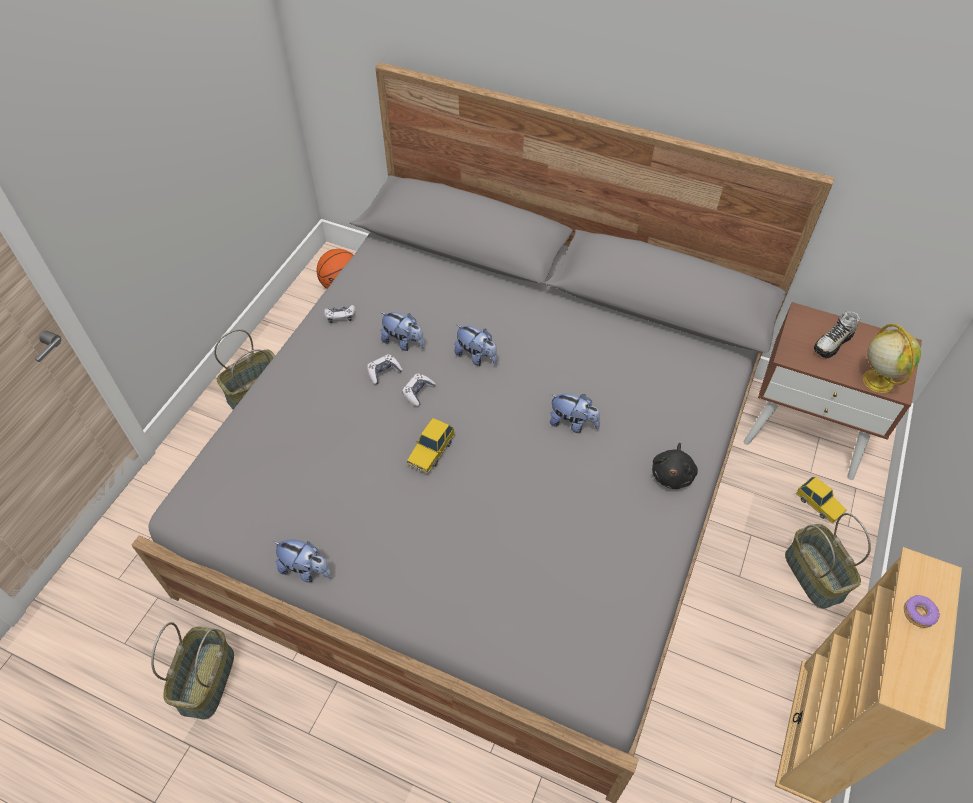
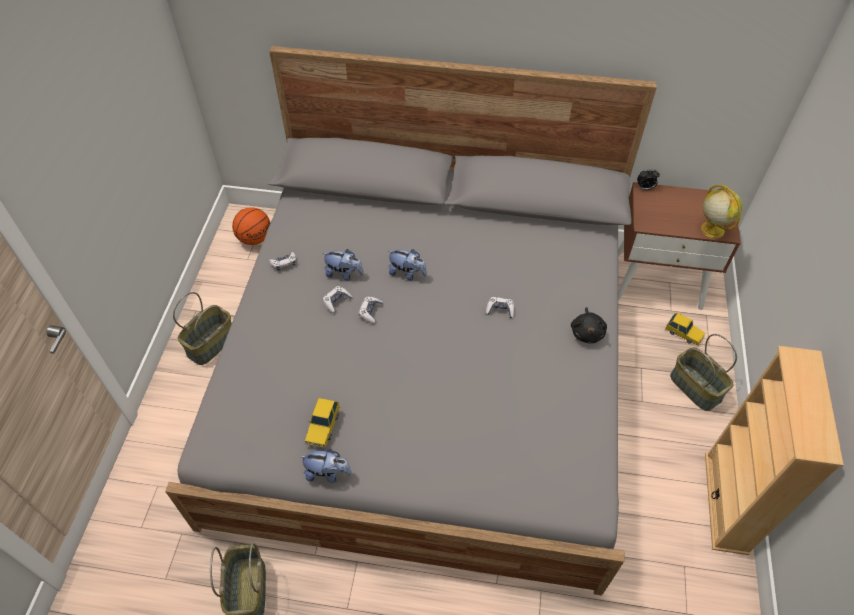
camera: 15 degrees left, 0 degrees up
(431, 451) = (396, 356): toy car -> toy car (323, 426)
(573, 423) = (500, 310): plush toy -> game controller
(804, 312) = (645, 188): none -> alarm clock
(832, 343) = (672, 208): shoe -> none
(918, 613) = (803, 390): donut -> none

